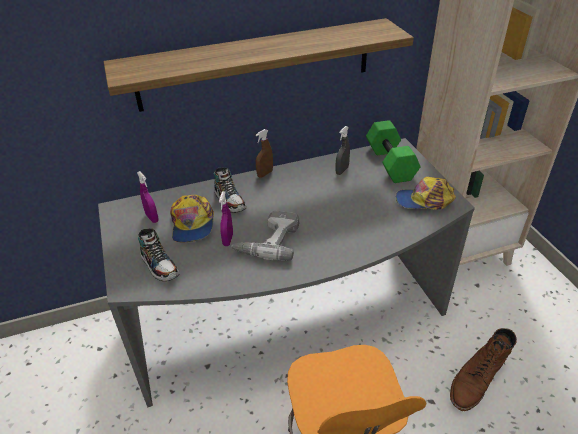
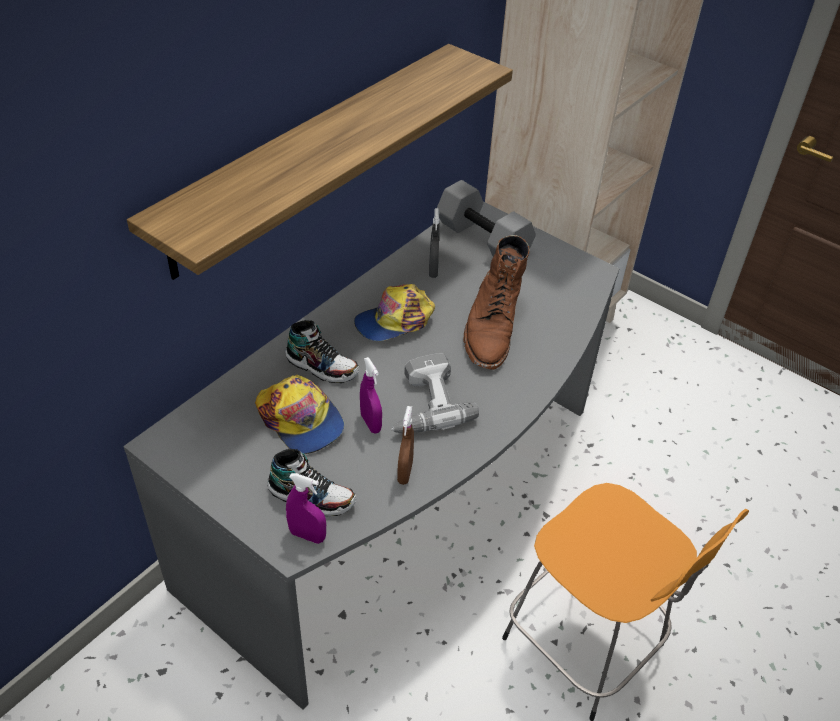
camera: 35 degrees left, 5 degrees up
(152, 218) = (233, 434): purple spray bottle -> purple spray bottle (307, 535)
(265, 174) = (335, 309): brown spray bottle -> brown spray bottle (405, 472)
(391, 163) = (485, 239): green dumbbell -> grey dumbbell
(424, 201) = (561, 279): cap -> cap (395, 321)
(476, 380) = (661, 476): brown boot -> brown boot (492, 328)

